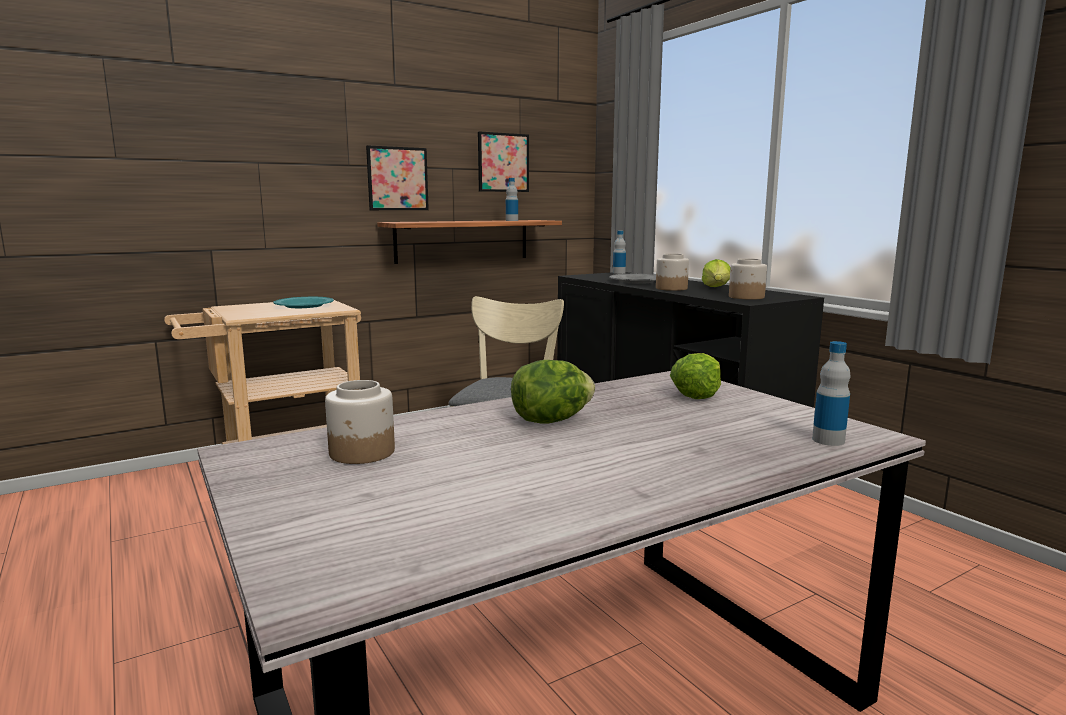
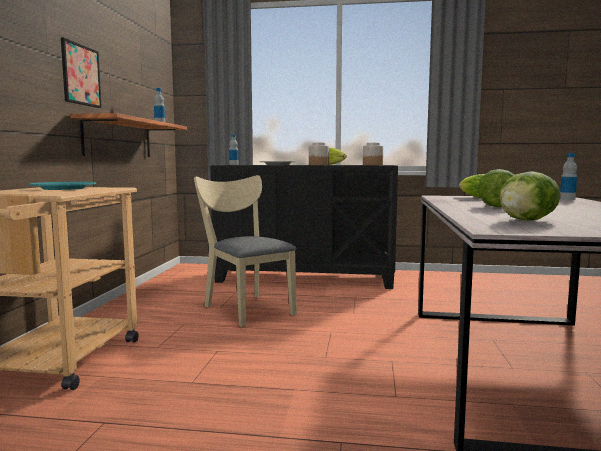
camera: 50 degrees left, 5 degrees down
(362, 453) = (526, 220): jar -> lettuce
(503, 162) = (135, 76): picture -> none

